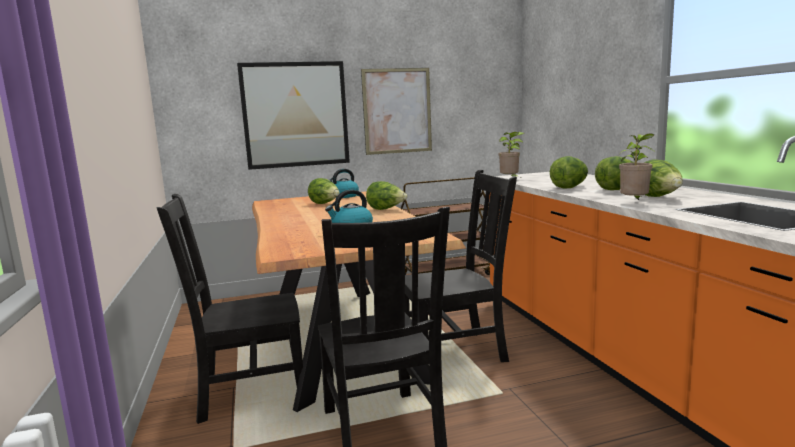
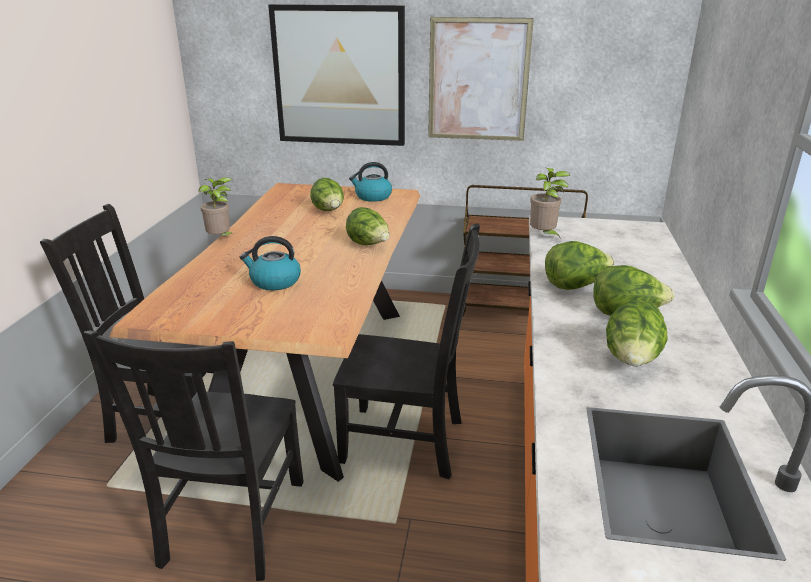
camera: 25 degrees right, 15 degrees up
(634, 203) = (567, 368): potted plant -> potted plant (221, 239)

